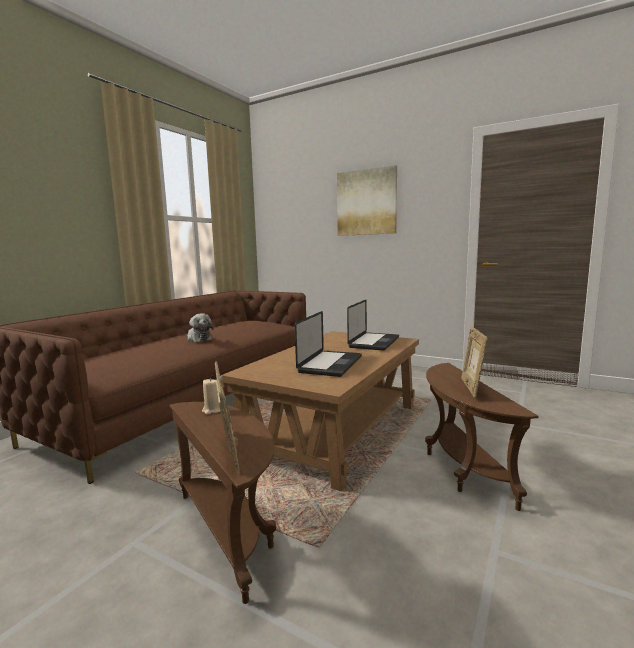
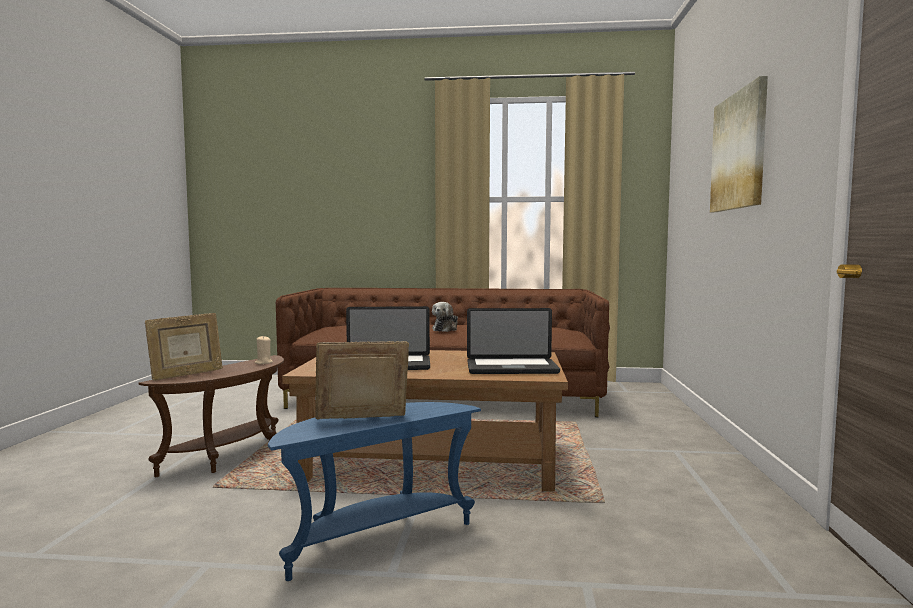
camera: 65 degrees right, 5 degrees down
(461, 469) = (376, 539): brown side table -> blue side table

